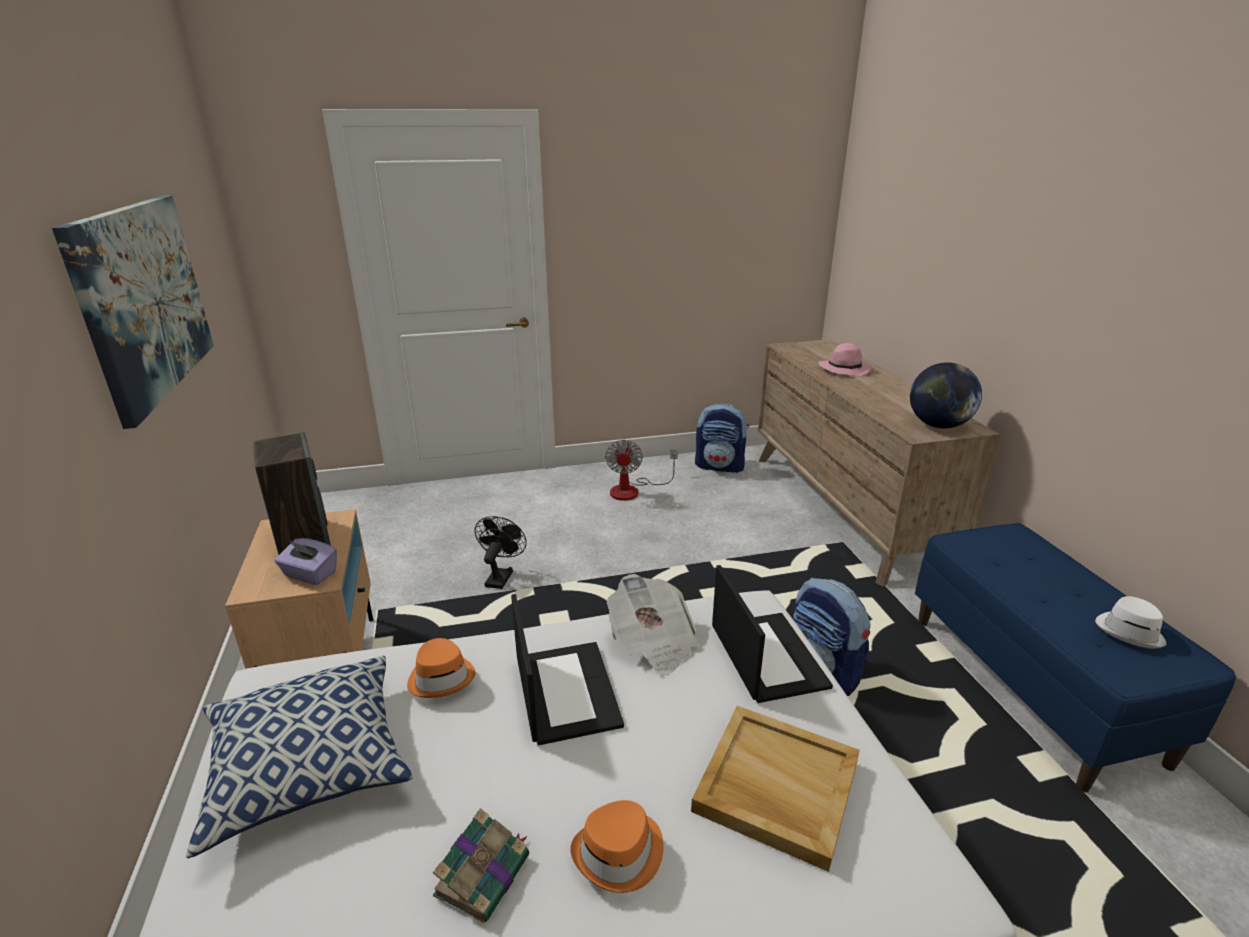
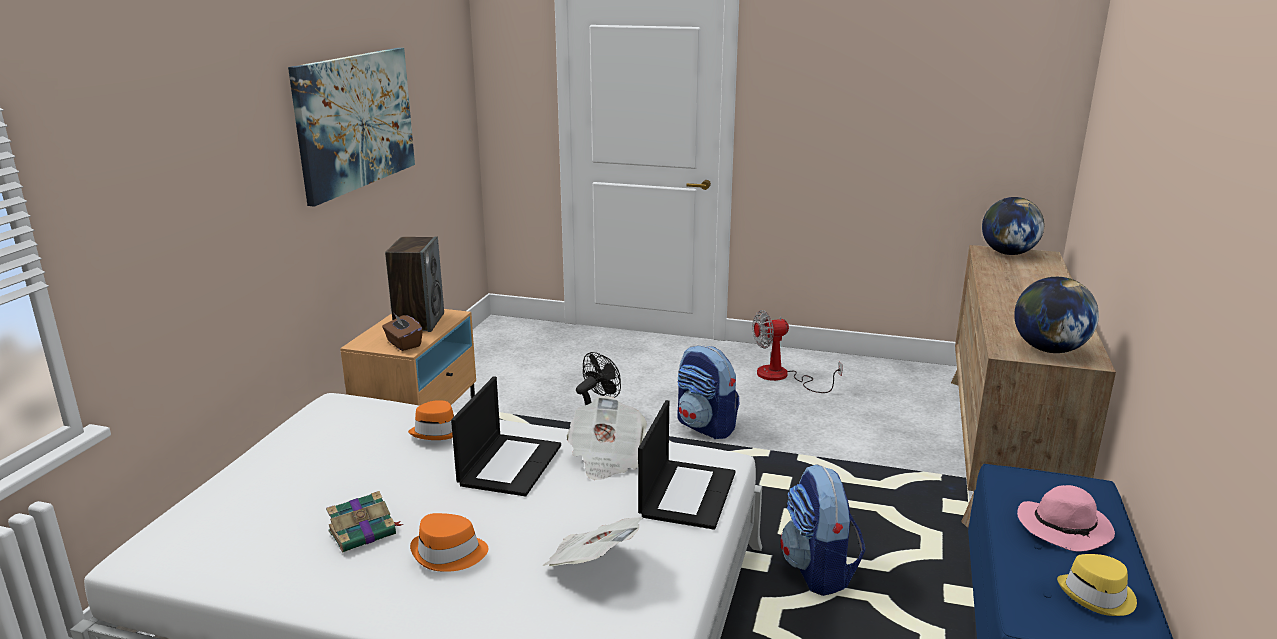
camera: 30 degrees right, 5 degrees down
(308, 765) = (321, 450): pillow -> none
(310, 574) = (403, 344): purple tissue box -> brown tissue box
(633, 490) = (782, 377): fan -> fan turned 45 degrees clockwise
(720, 466) = (900, 377): backpack -> backpack (706, 427)
(775, 786) = (592, 563): beige tray -> newspaper
(801, 347) = (1008, 253): none -> globe
(844, 369) = (1025, 282): pink hat -> pink hat (1065, 528)
(1129, 631) = (1097, 596): white hat -> yellow hat

